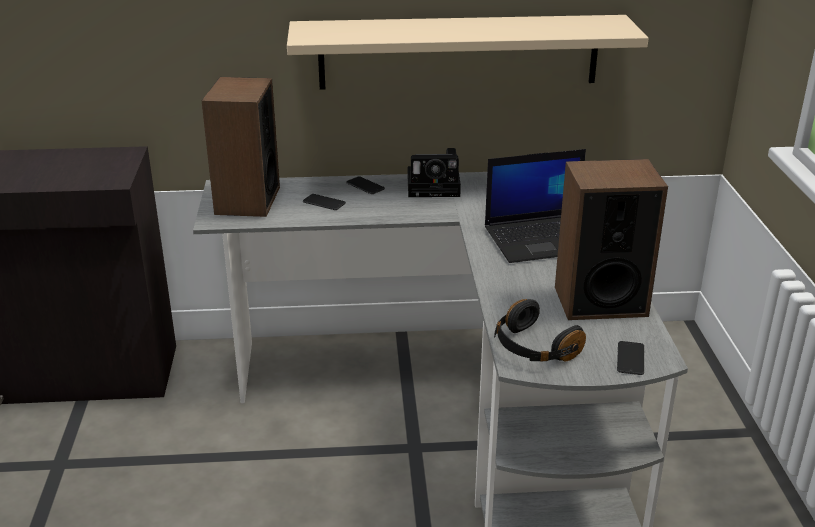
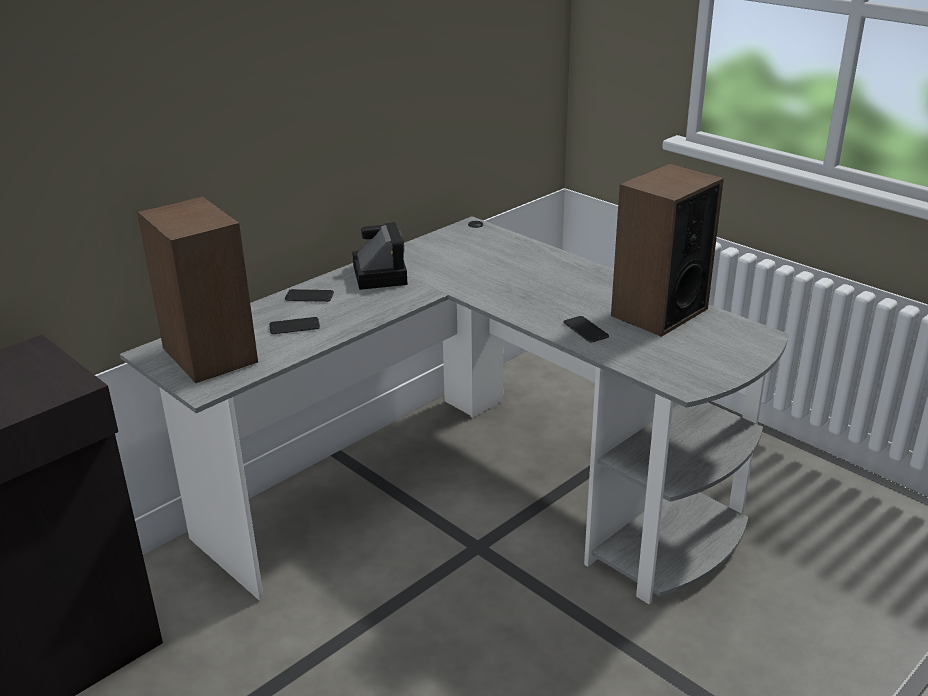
camera: 40 degrees left, 0 degrees up
(436, 187) = (378, 273): camera -> camera turned 60 degrees counterclockwise
(458, 52) = (359, 120): beige shelf -> none
(533, 348) = (675, 369): black headphones -> none
(545, 238) = (540, 281): laptop -> none
(630, 359) = (747, 344): phone -> phone (585, 330)

